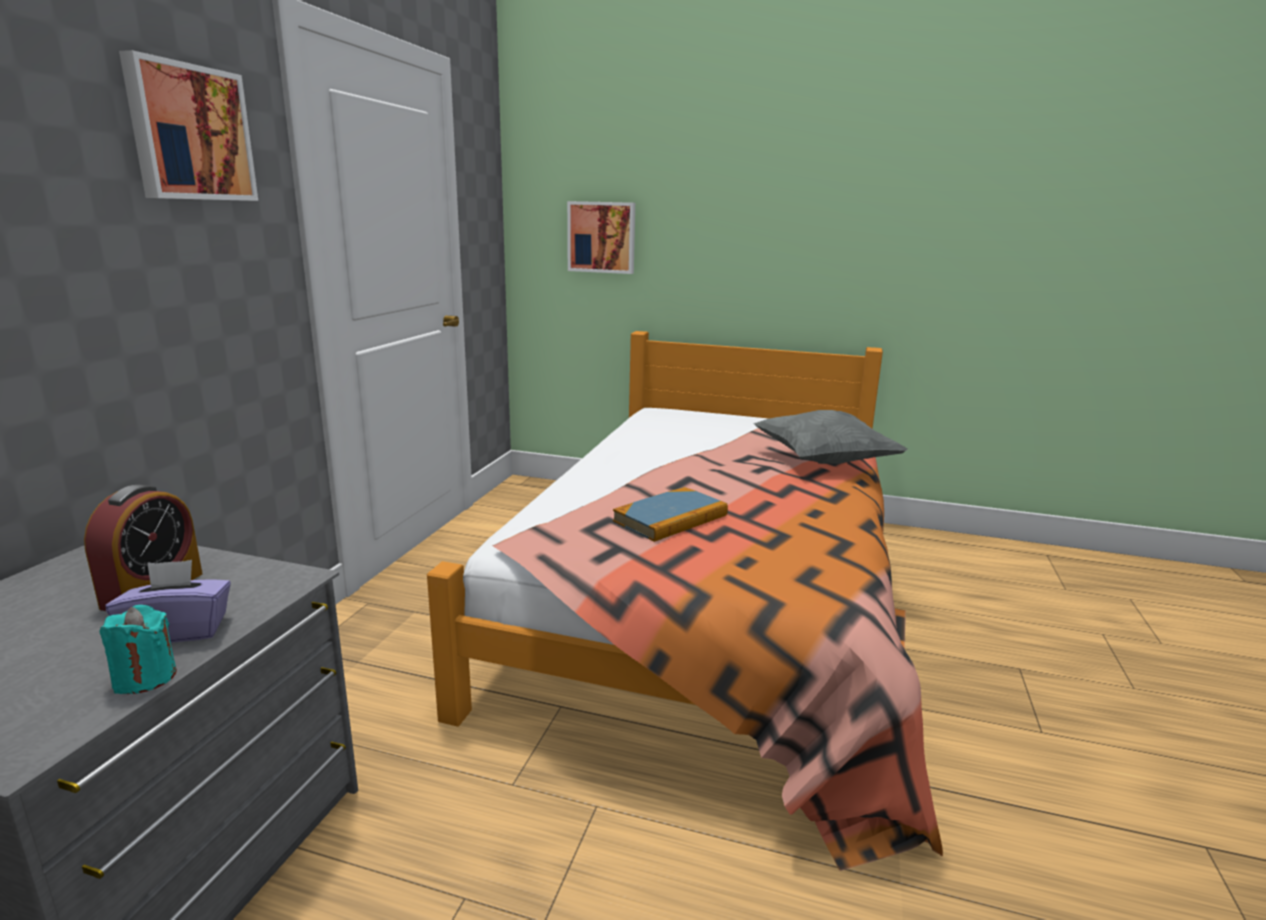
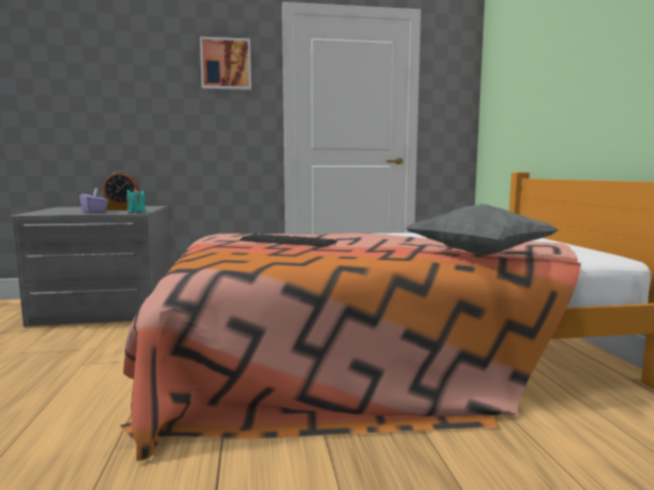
camera: 65 degrees right, 10 degrees down
(145, 678) = (64, 213): turquoise candle -> turquoise candle (136, 212)
(602, 237) = (515, 103): picture -> none
(670, 518) = (287, 242): book -> keyboard

